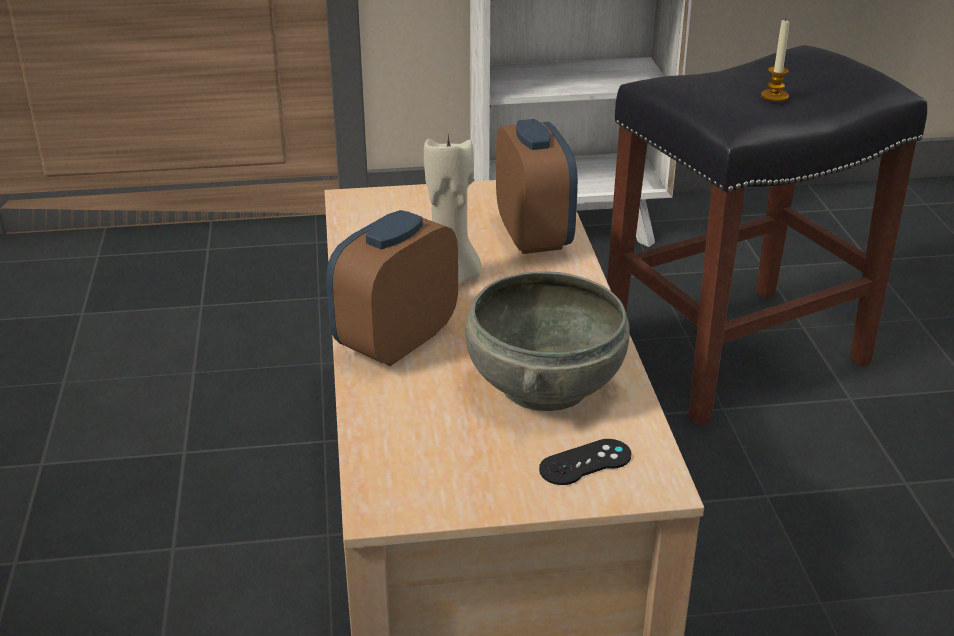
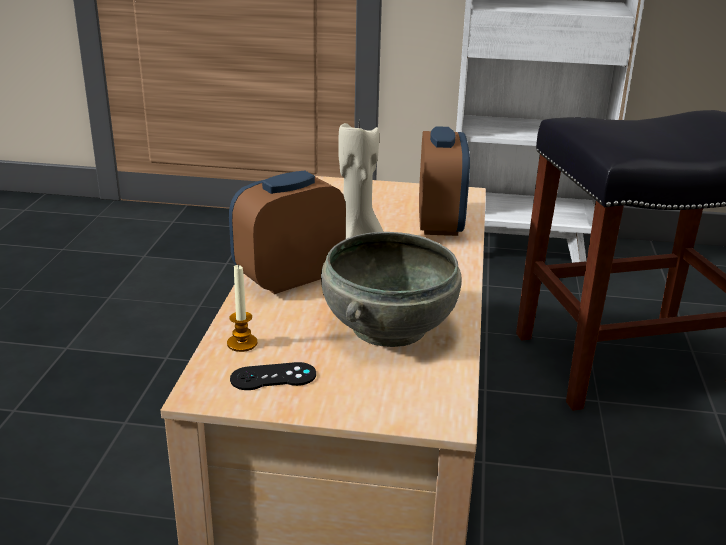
camera: 15 degrees right, 5 degrees down
(585, 462) = (390, 389): black game controller -> black game controller (273, 377)
(774, 96) = (667, 138): candle -> candle (242, 343)

